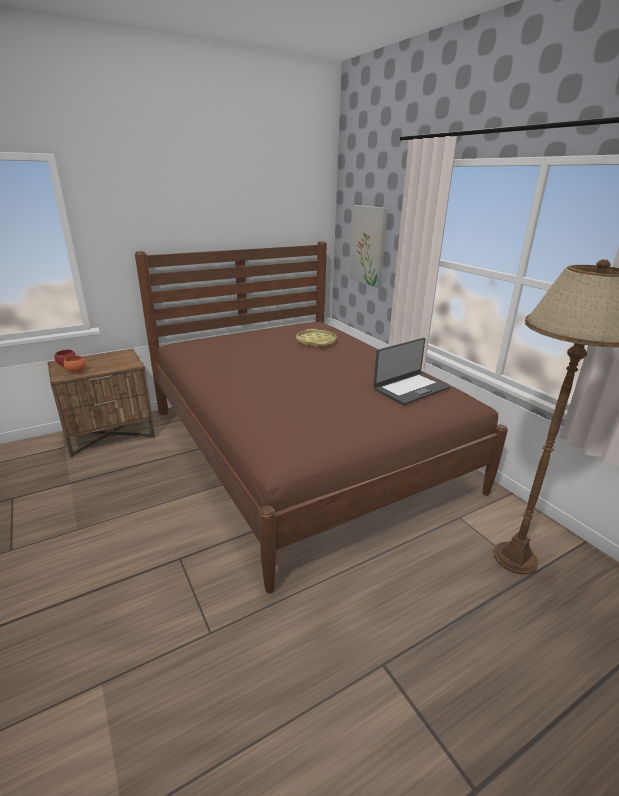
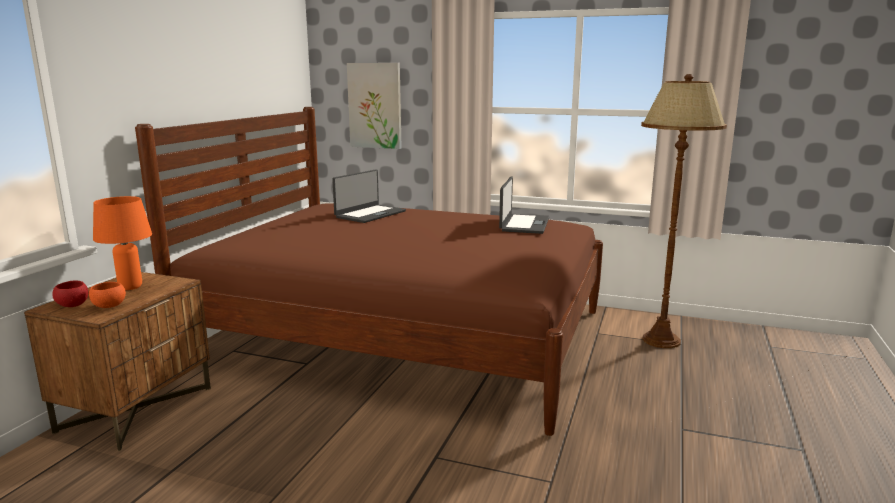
camera: 40 degrees left, 10 degrees down
(108, 361) = (131, 287): none -> orange table lamp
(316, 341) = (370, 214): yellow tray -> laptop

